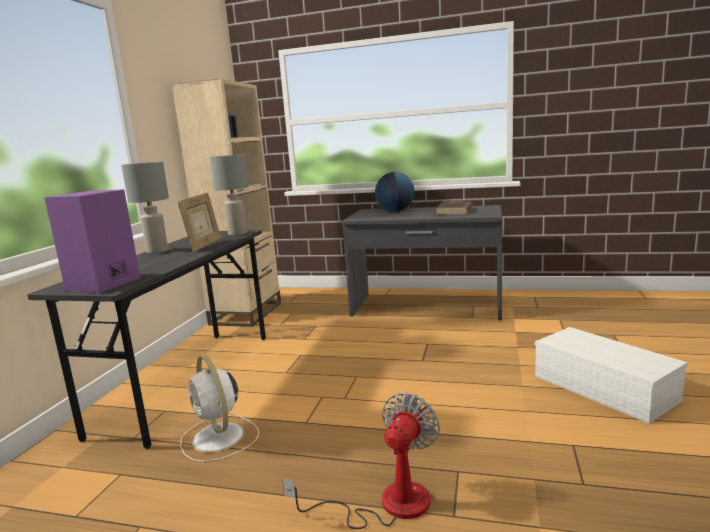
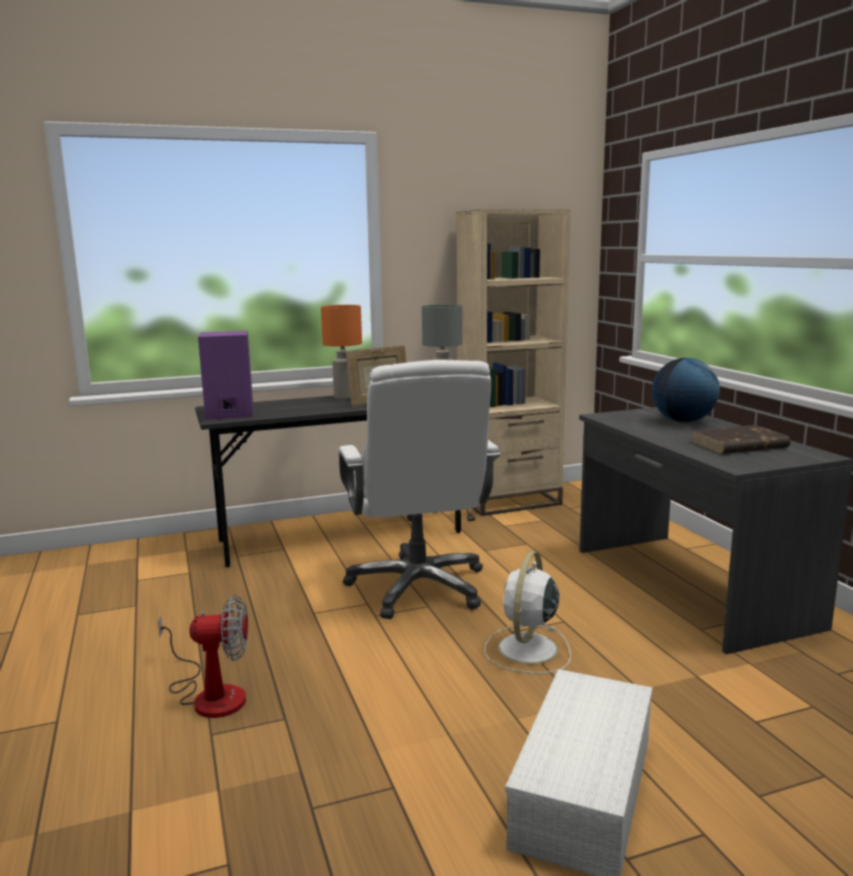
camera: 55 degrees right, 0 degrees up
(157, 251) = (345, 397): grey table lamp -> orange table lamp
(219, 438) = (259, 586): white fan -> white fan (527, 650)
(324, 372) = (419, 587): none -> white office chair

